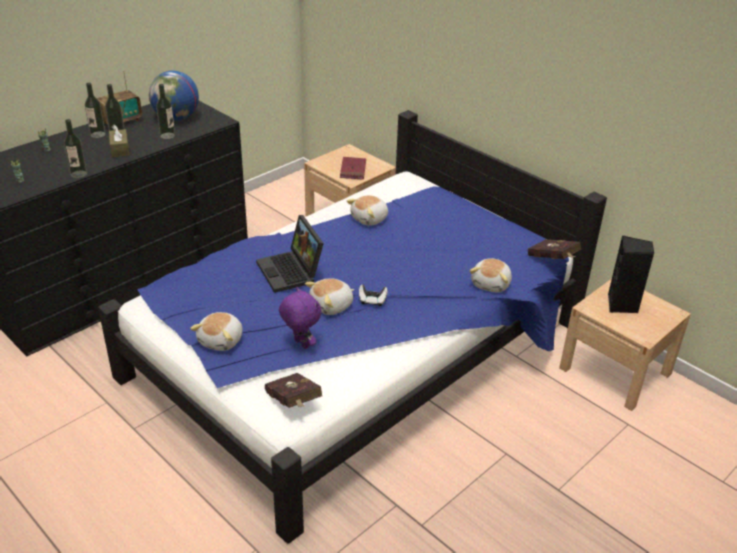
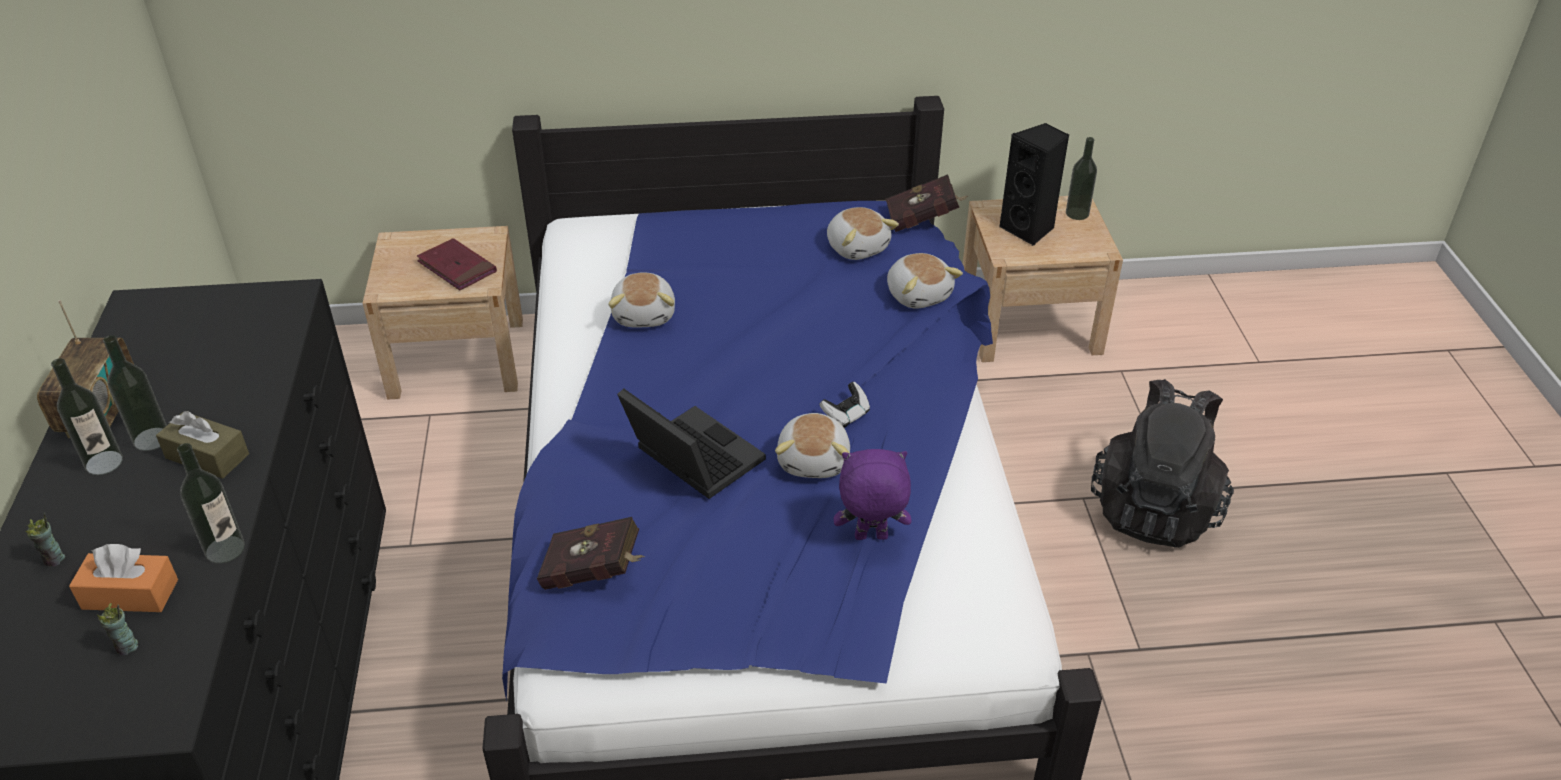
camera: 50 degrees left, 5 degrees up
(43, 169) = (130, 594): none -> orange tissue box
(167, 135) = (247, 377): bottle -> bottle (1077, 213)
(176, 118) = (198, 340): globe -> none
(222, 340) = (777, 621): plush toy -> plush toy (857, 247)
(291, 272) = (690, 458): laptop -> laptop turned 150 degrees counterclockwise
(294, 403) = (986, 614): red book -> red book (595, 573)
(534, 486) = (1155, 507): none -> black backpack

